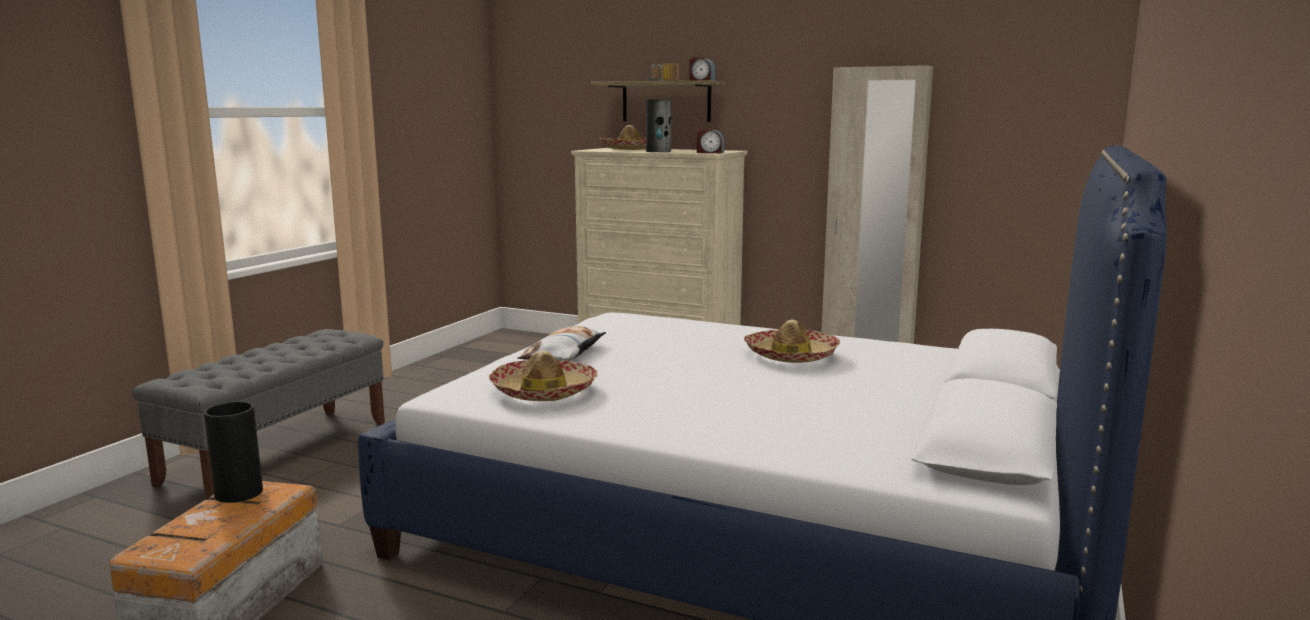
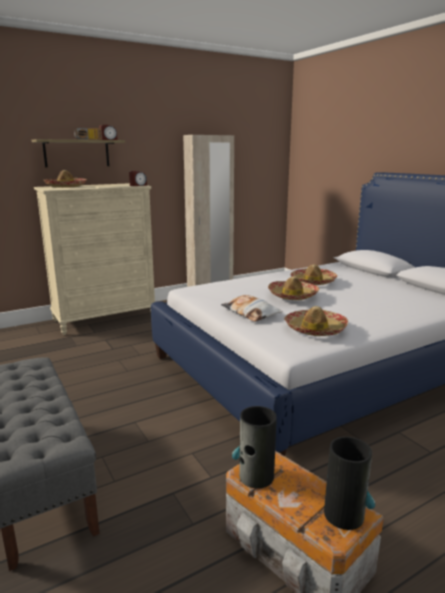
camera: 55 degrees left, 5 degrees up
(658, 151) = (104, 187): vase -> vase (344, 514)
(679, 357) = (292, 295): none -> hat

